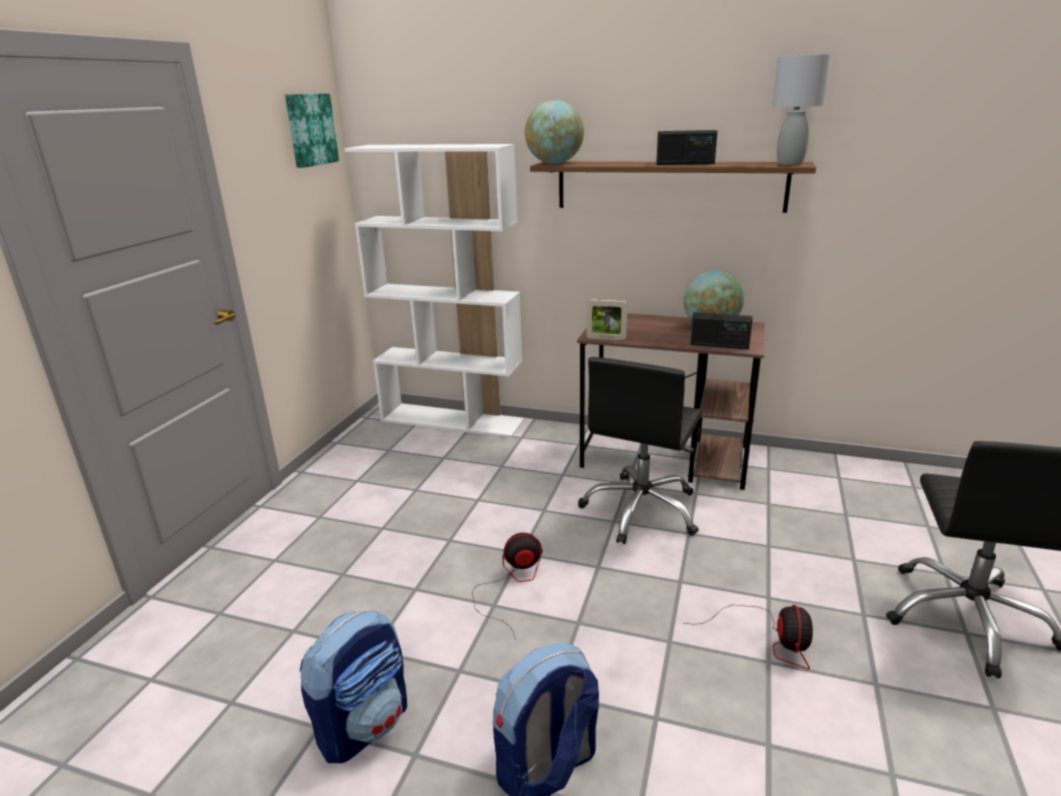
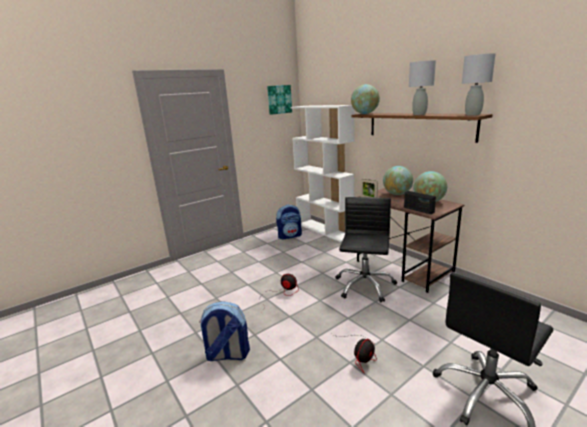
camera: 35 degrees right, 5 degrees down
(364, 724) = (192, 317): backpack -> backpack (290, 236)
(640, 321) = (397, 194): none -> globe
(641, 510) = (364, 285): black office chair -> black office chair turned 135 degrees clockwise
(685, 163) = (419, 114): radio -> grey table lamp

